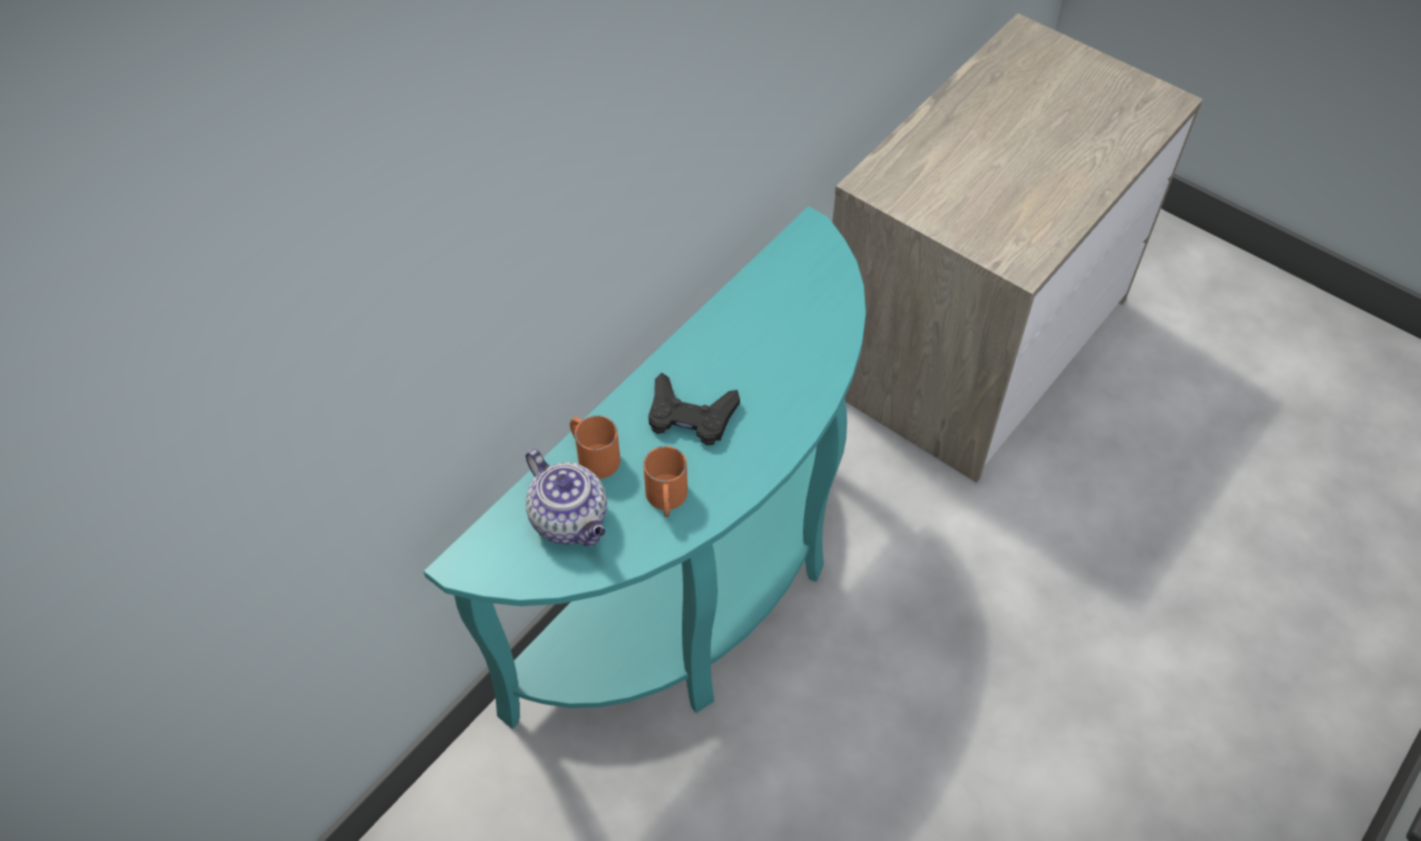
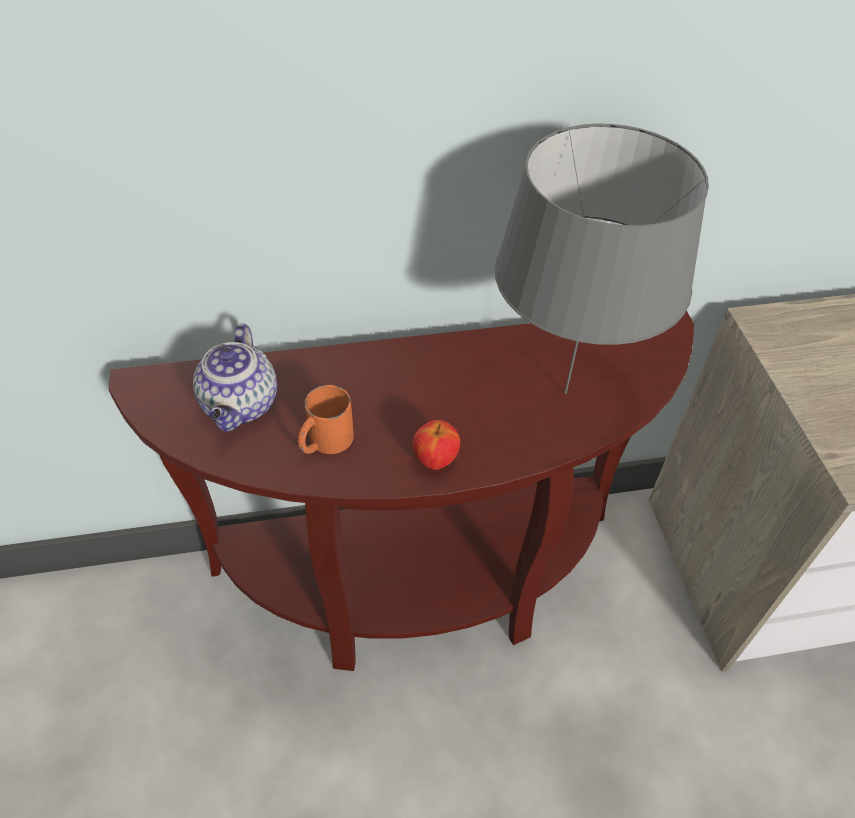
camera: 40 degrees right, 5 degrees down
(593, 455) = (310, 373): orange mug -> none
(690, 416) = (414, 395): black game controller -> none
(699, 593) = (419, 585): turquoise console table -> brown console table
(758, 454) = (435, 460): none -> apple
(795, 338) = (565, 394): none -> grey table lamp

